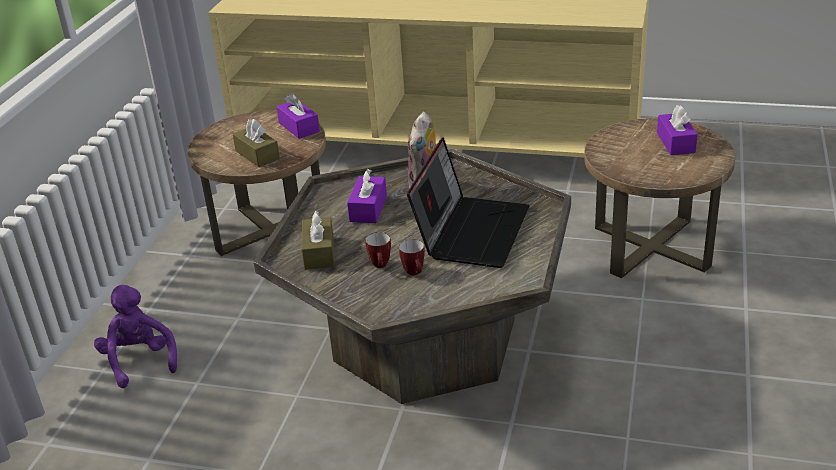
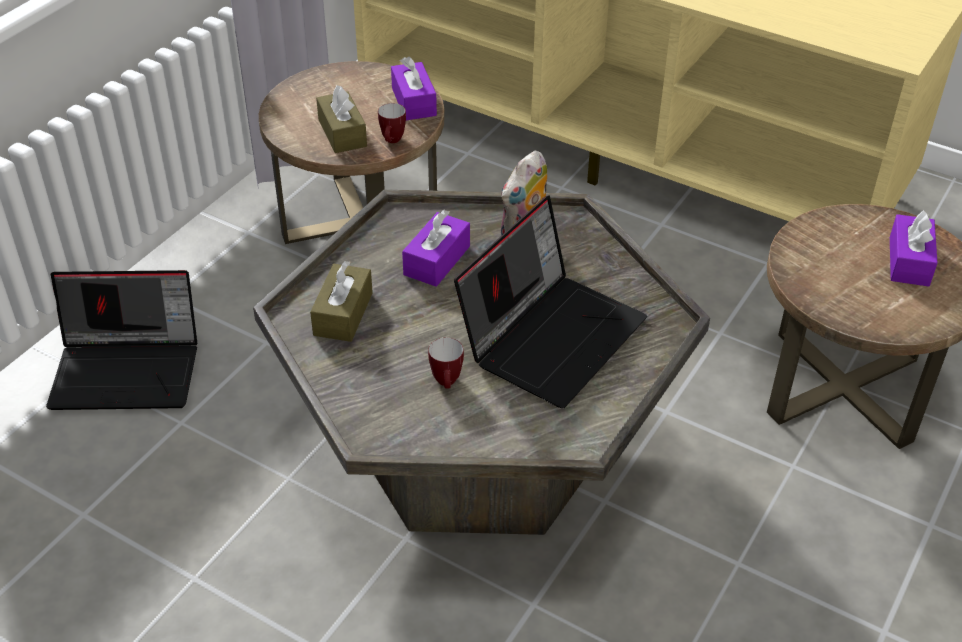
camera: 15 degrees right, 10 degrees up
(139, 360) = (129, 370): purple plush toy -> laptop
(381, 266) = (409, 359): mug -> mug (392, 142)

